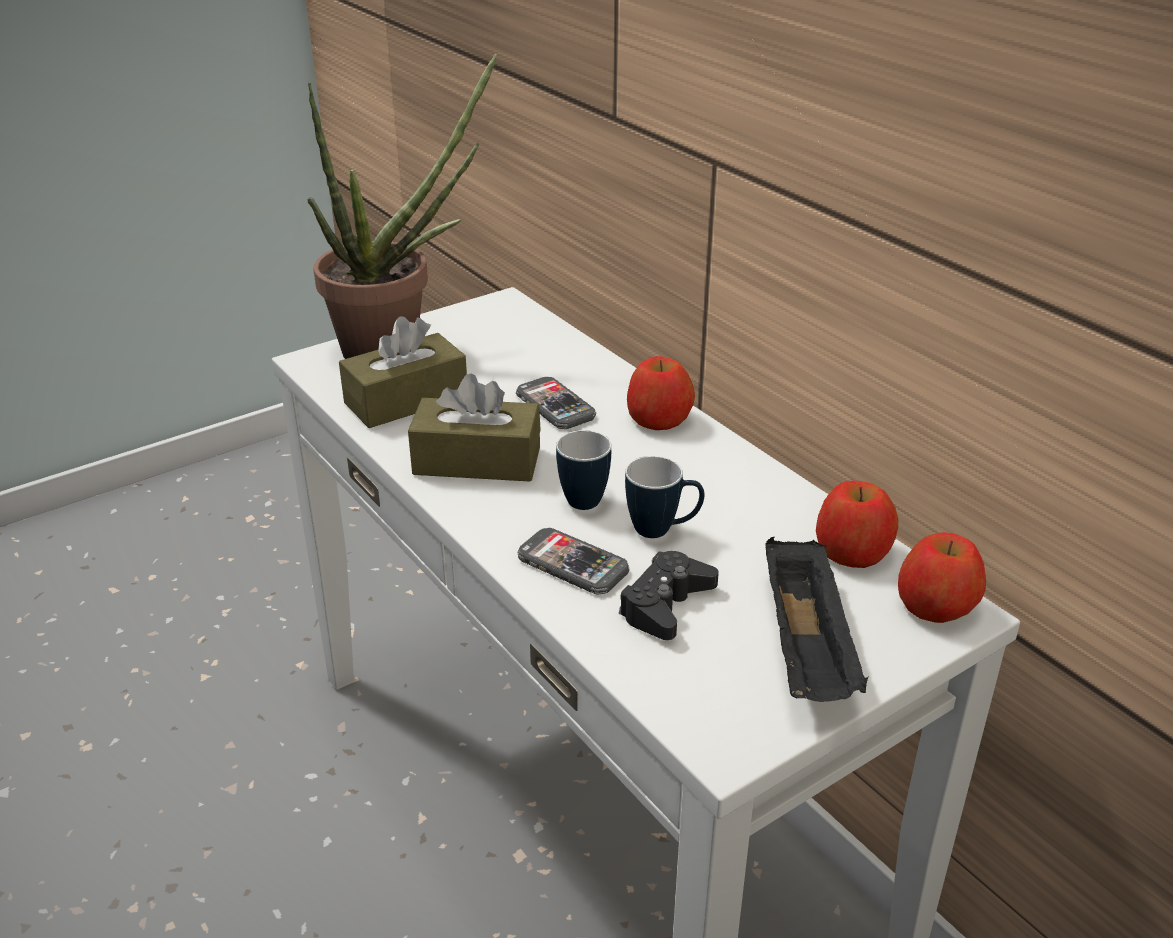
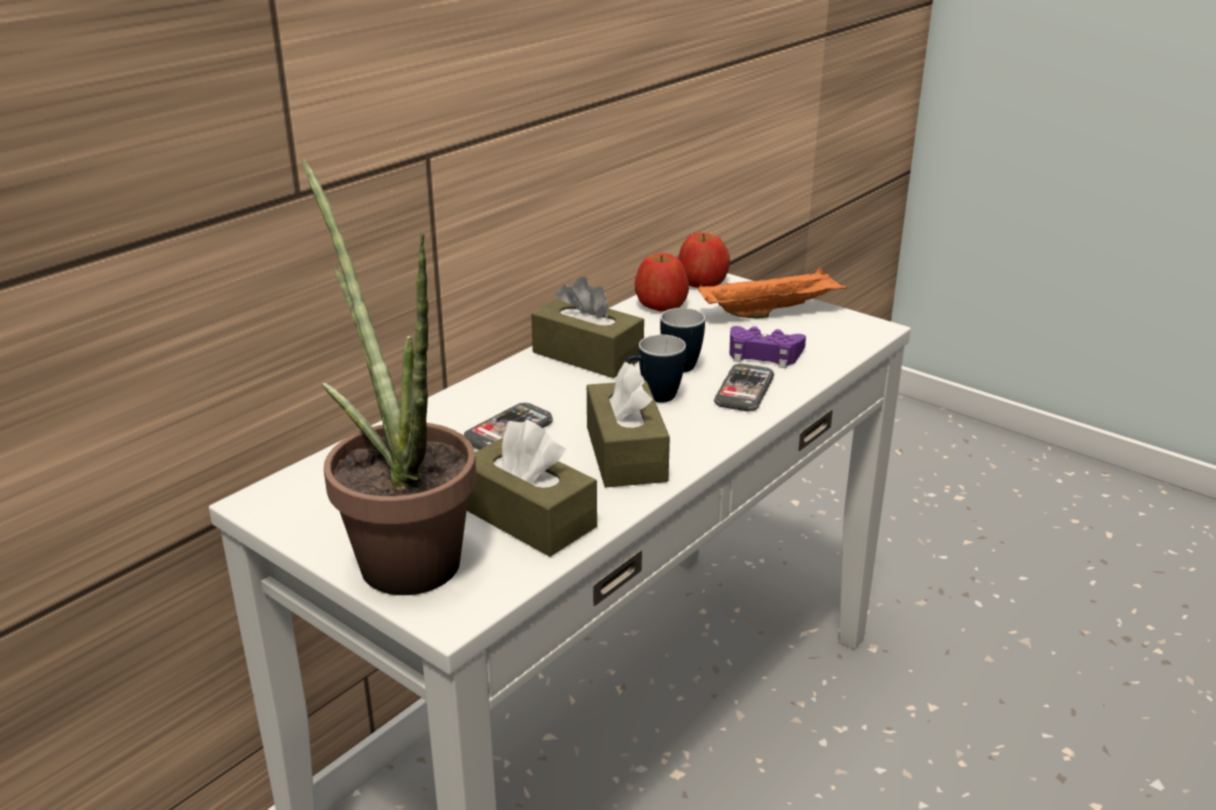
camera: 105 degrees left, 5 degrees down
(658, 418) = (513, 381): apple -> none
(666, 604) = (763, 354): black game controller -> purple game controller
(706, 470) = (587, 355): none -> brown tissue box
(807, 649) = (771, 312): black tray -> orange tray

